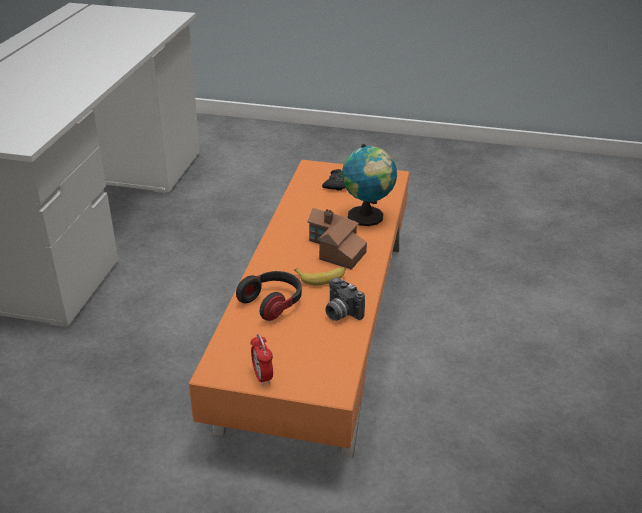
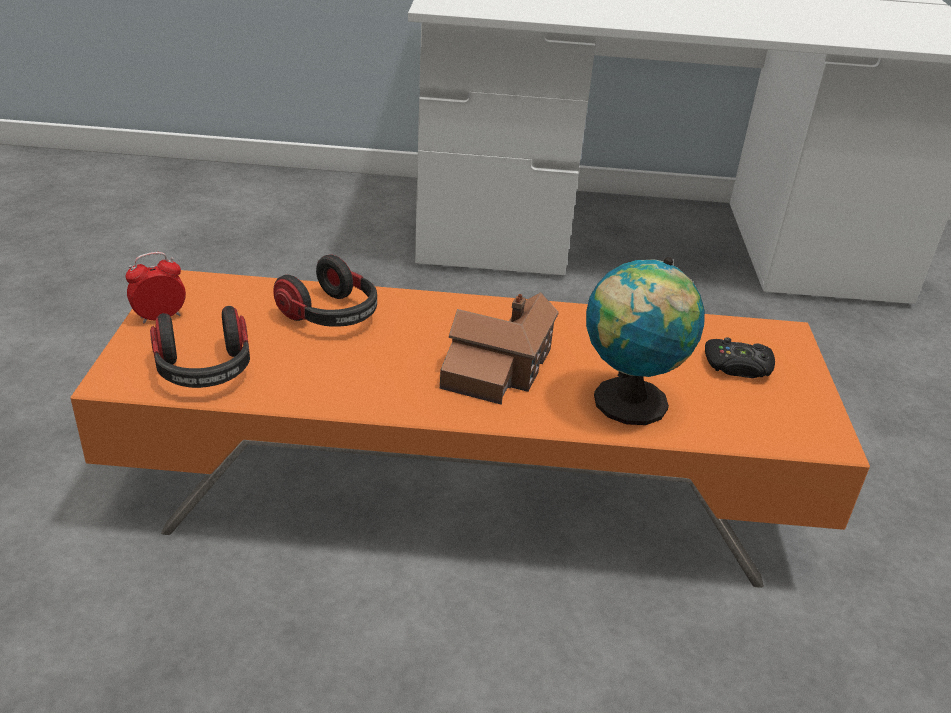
camera: 80 degrees right, 0 degrees up
(322, 277) = (407, 358): banana -> none
(329, 353) = (204, 371): none -> headphones
(340, 313) = (308, 379): camera -> none

